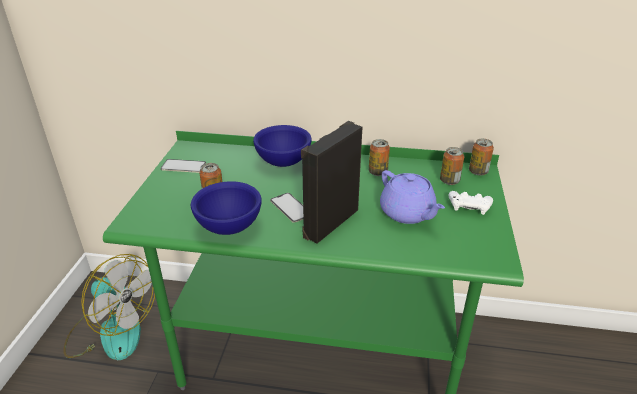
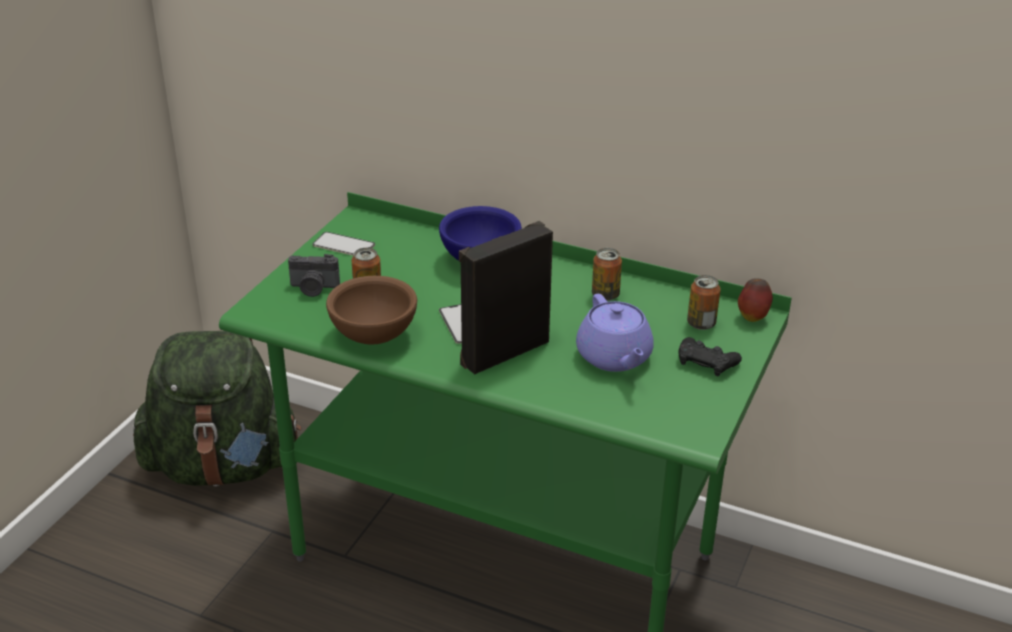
camera: 15 degrees right, 0 degrees up
(112, 331) = (223, 466): fan -> green backpack
(171, 199) = (314, 288): none -> camera
(228, 227) = (372, 335): blue bowl -> brown bowl
(469, 206) = (706, 362): white game controller -> black game controller
(478, 171) = (752, 317): can -> apple

